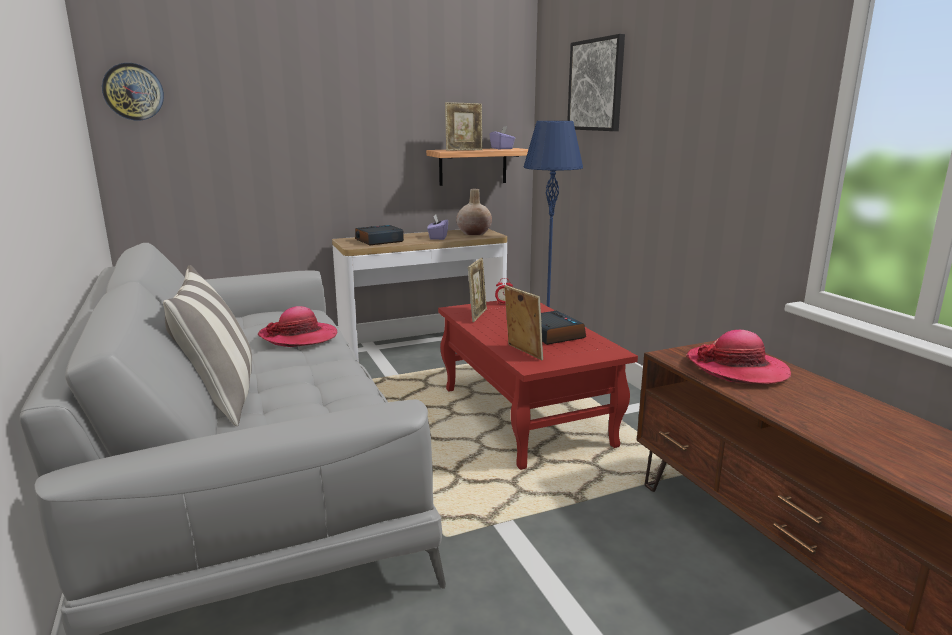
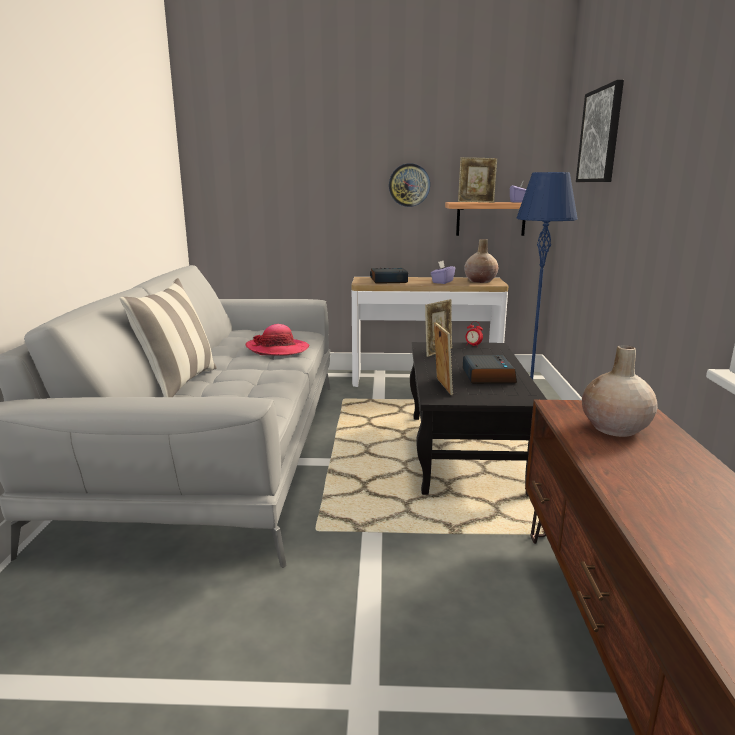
camera: 25 degrees right, 0 degrees up
(133, 92) = (212, 152): wall clock -> wall clock (409, 185)
(523, 415) = (464, 451): red coffee table -> black coffee table
(737, 368) = (615, 428): hat -> beige vase

